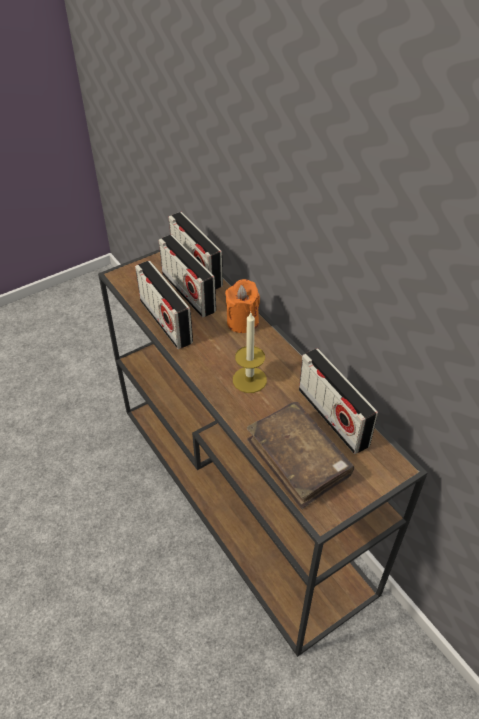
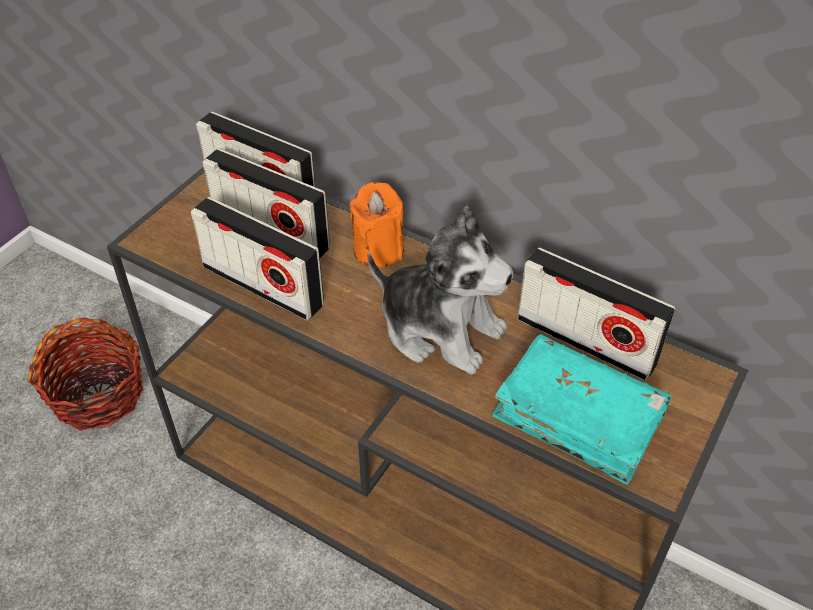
camera: 25 degrees left, 0 degrees up
(102, 362) = (98, 395): none -> basket
(249, 380) = (440, 329): candle -> plush toy
(298, 460) = (579, 417): brown book -> turquoise book

